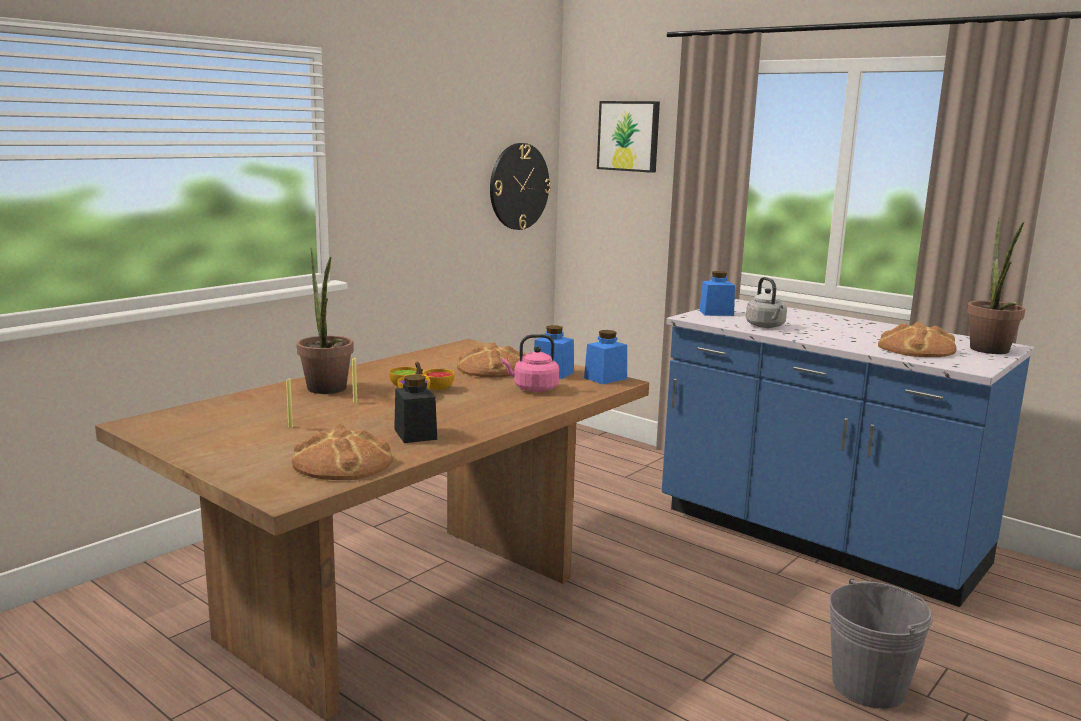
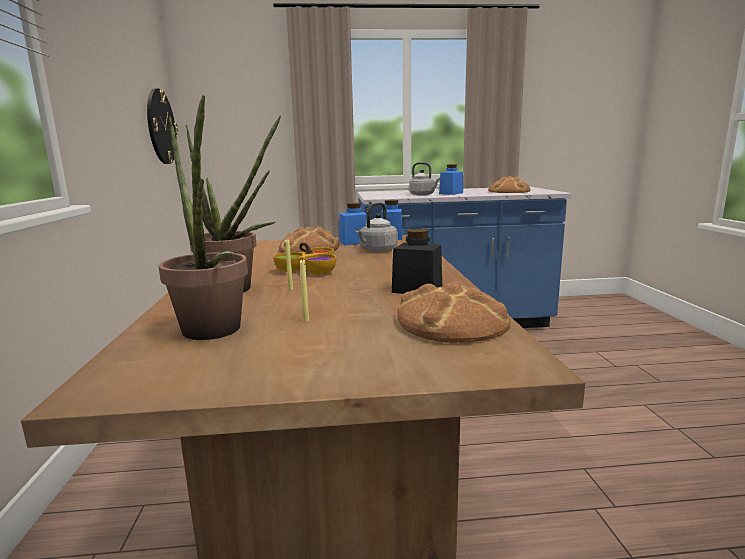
camera: 45 degrees left, 0 degrees up
(533, 389) = (377, 250): pink kettle -> grey kettle
(629, 136) = (241, 86): picture -> none
(716, 313) = (378, 195): blue jar -> blue jar (451, 193)
(869, 686) = (597, 374): grey bucket -> none
(990, 351) = (530, 188): potted plant -> potted plant (213, 334)

